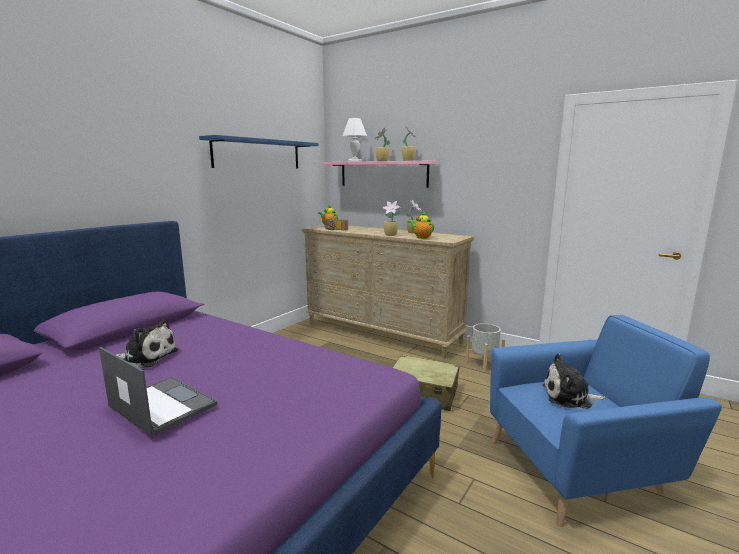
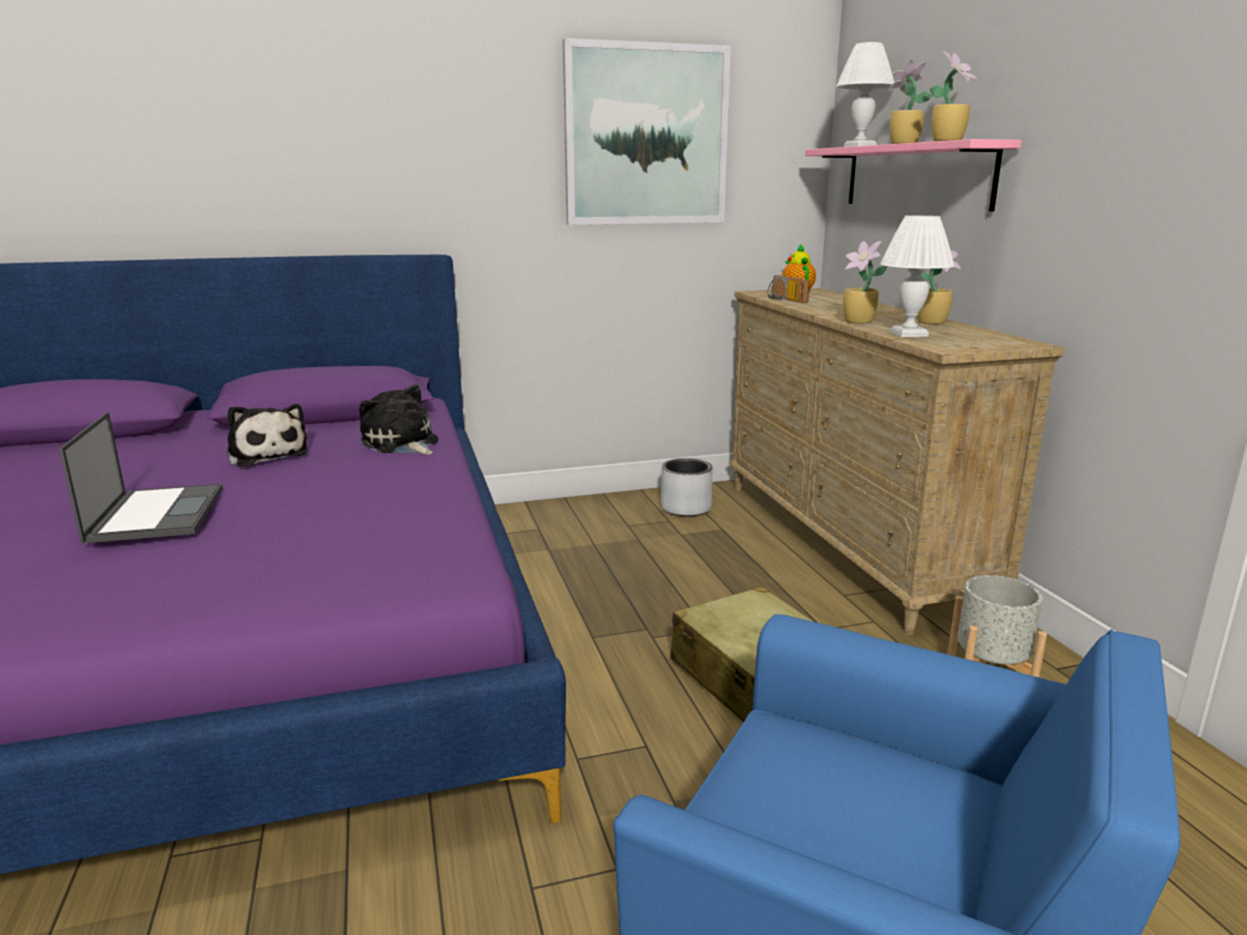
camera: 40 degrees right, 5 degrees up
(258, 154) = (646, 136): blue shelf -> picture
(301, 337) = (686, 508): none -> grey planter
(421, 237) = (910, 334): teapot -> white table lamp
(569, 397) = (849, 795): plush toy -> plush toy (401, 444)

